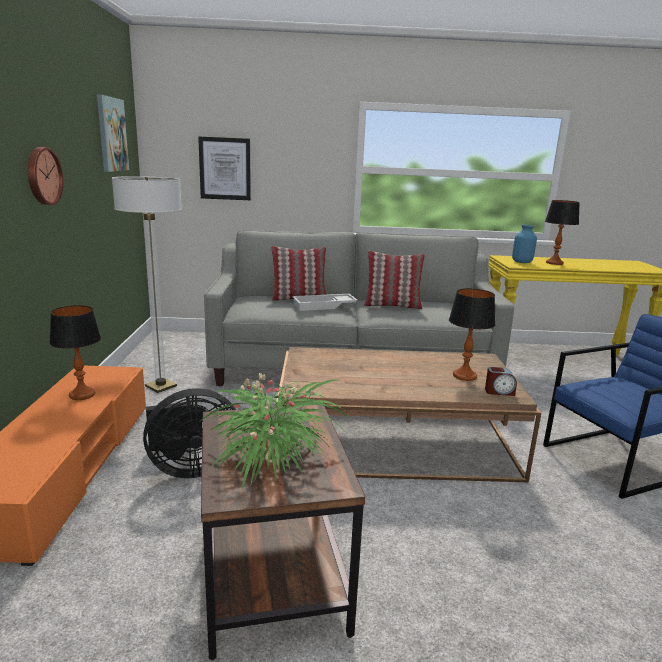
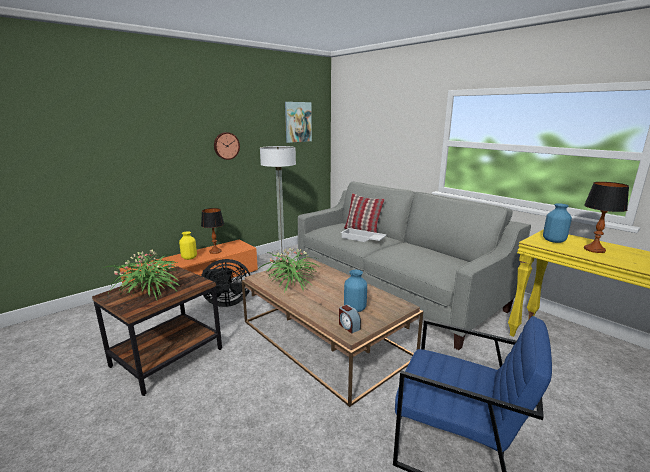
camera: 50 degrees right, 0 degrees up
(55, 421) = (189, 258): none -> yellow vase
(190, 468) = (226, 302): black fan -> black fan turned 45 degrees counterclockwise
(225, 169) = (367, 140): picture -> none
(349, 378) = (291, 282): none -> potted plant
(392, 305) = (407, 250): pillow -> none
(464, 376) = (355, 308): table lamp -> blue vase

